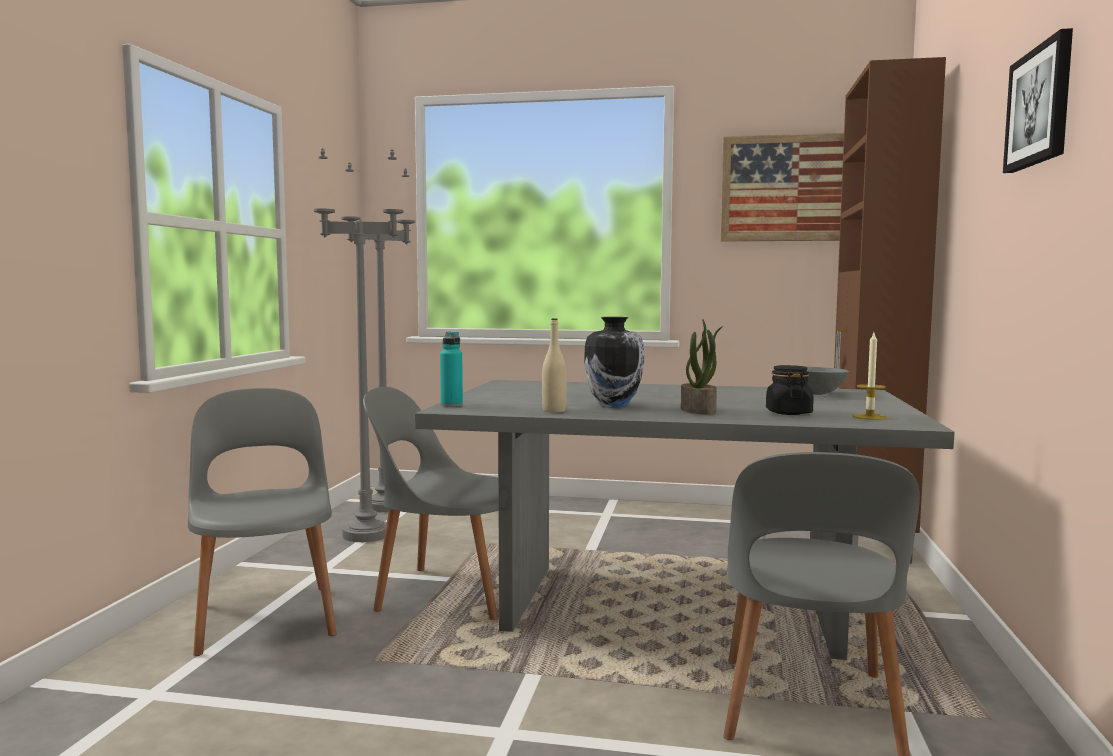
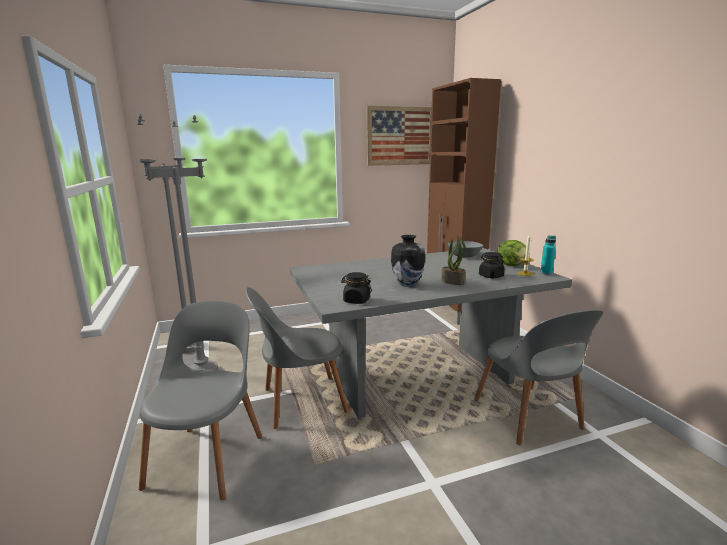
camera: 30 degrees left, 10 degrees up
(265, 615) = (208, 457): grey chair -> grey chair turned 60 degrees clockwise
(451, 405) = (326, 301): turquoise bottle -> turquoise bottle (546, 273)
(492, 409) = (356, 300): none -> black jar
(554, 411) = (391, 296): beige bottle -> none
(876, 408) = (512, 265): none -> lettuce
(1040, 106) = (591, 123): picture -> none

